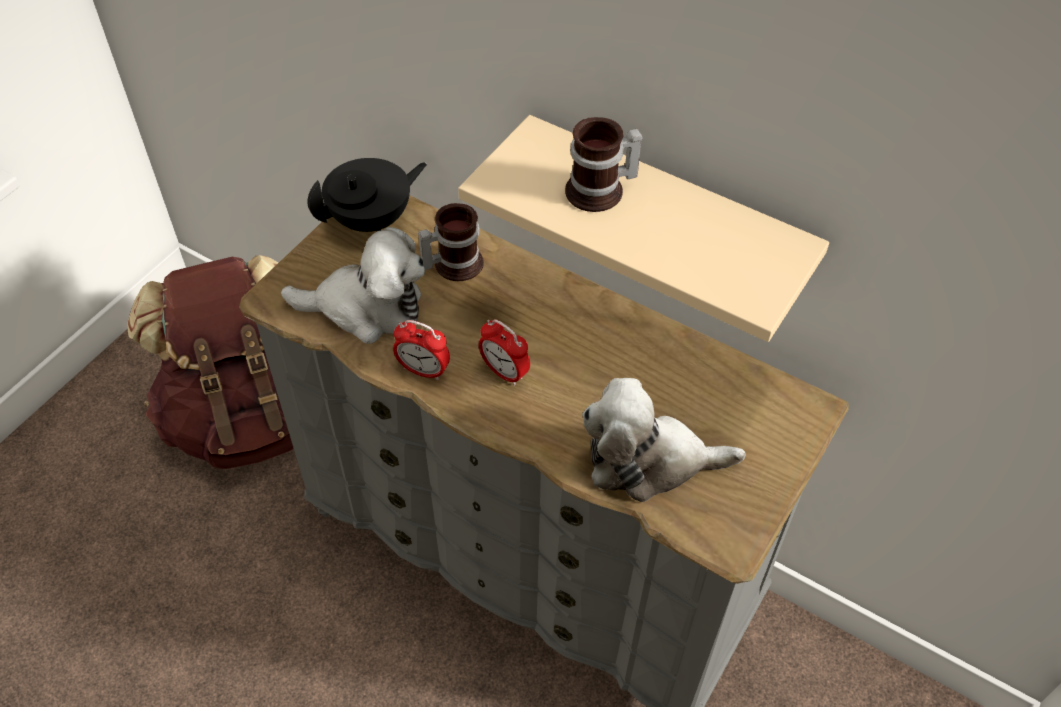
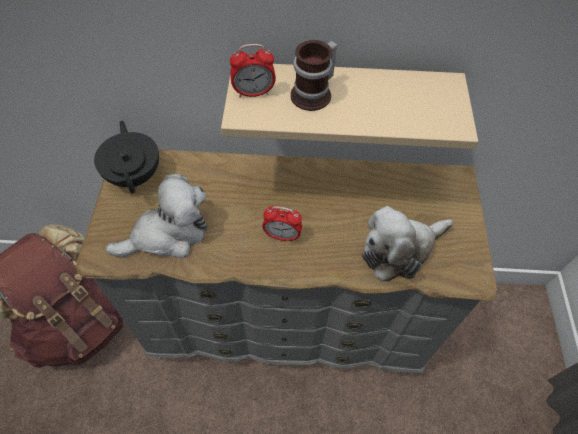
camera: 30 degrees left, 5 degrees up
(372, 220) = (135, 175): black teapot -> black teapot turned 45 degrees counterclockwise
(423, 370) = (231, 258): alarm clock -> alarm clock (253, 93)
(453, 263) = (205, 181): mug -> none

